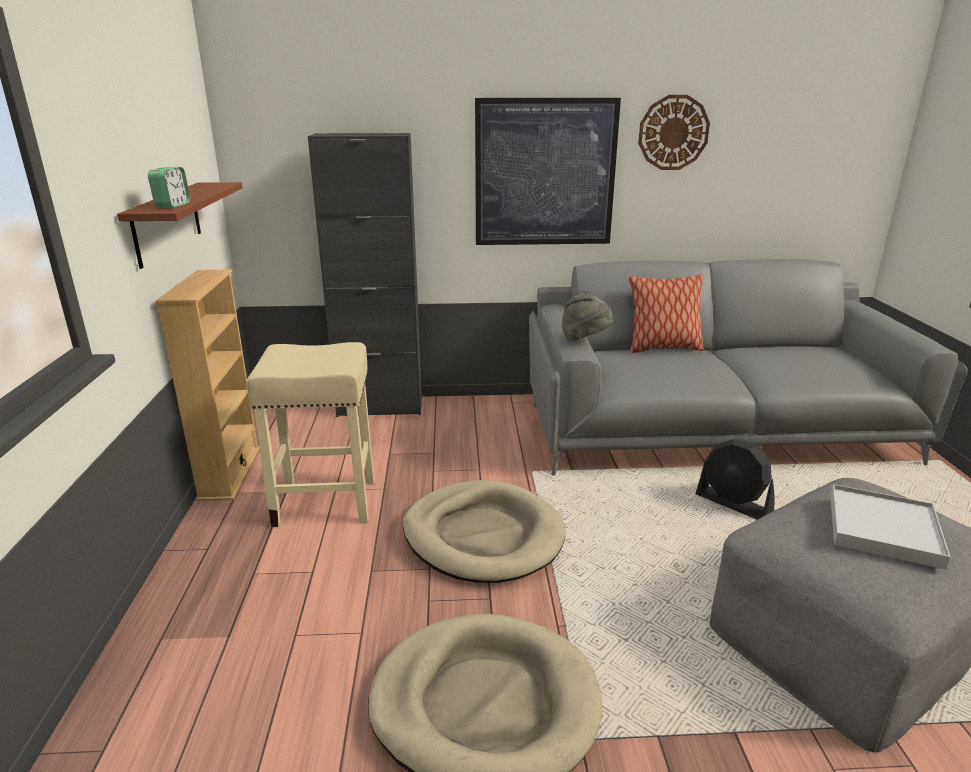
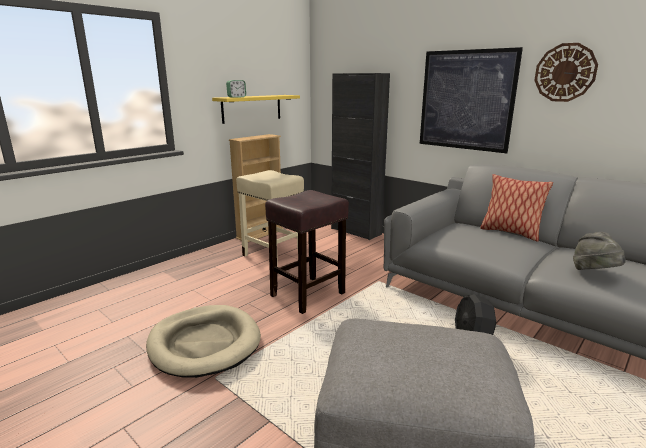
camera: 45 degrees right, 5 degrees down
(167, 222) = (252, 108): brown shelf -> yellow shelf
(483, 536) = (308, 294): beige dog bed -> brown stool
(585, 340) = (424, 204): grey hat -> grey hat (594, 273)
(883, 529) = (423, 353): white tray -> none

